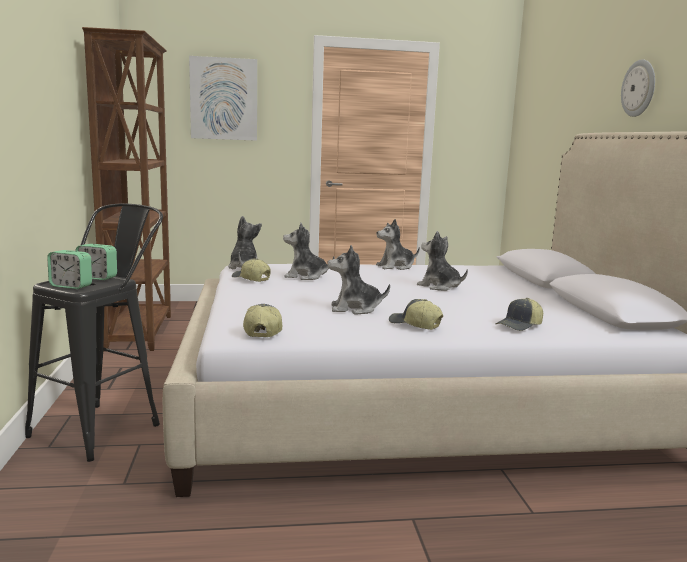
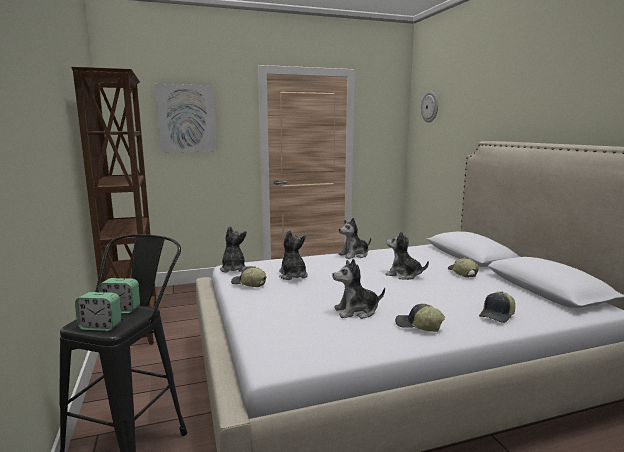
camera: 10 degrees left, 0 degrees up
(262, 331) = (297, 354): cap -> cap (462, 273)
(305, 276) = (293, 275): plush toy -> plush toy turned 75 degrees clockwise
(639, 88) = (533, 108): wall clock -> wall clock (430, 107)

